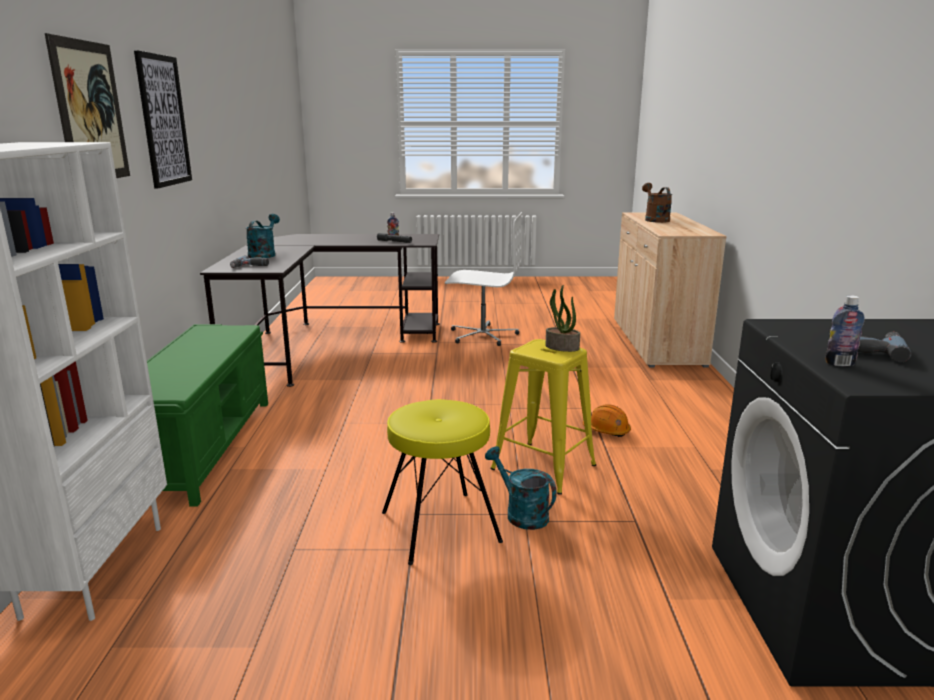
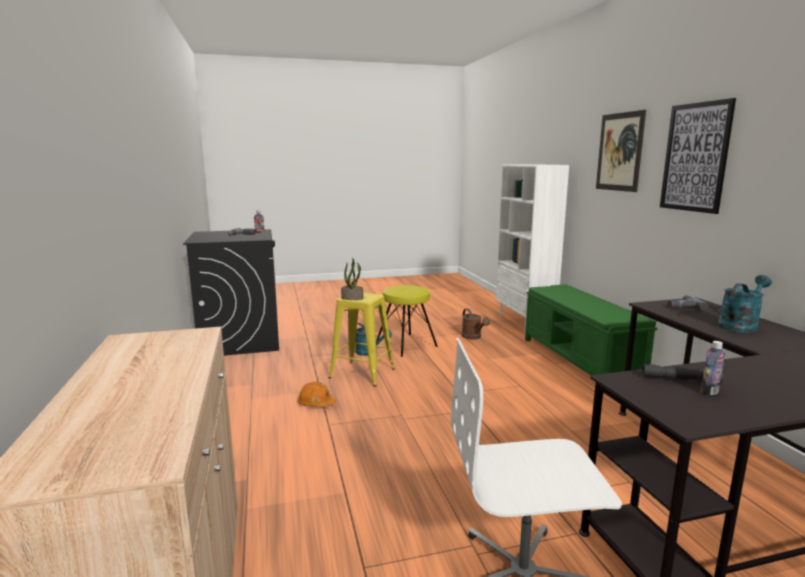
camera: 165 degrees right, 5 degrees down
(264, 254) = (740, 325): turquoise watering can -> turquoise watering can turned 120 degrees counterclockwise
(655, 219) = (147, 402): brown watering can -> brown watering can (473, 337)

